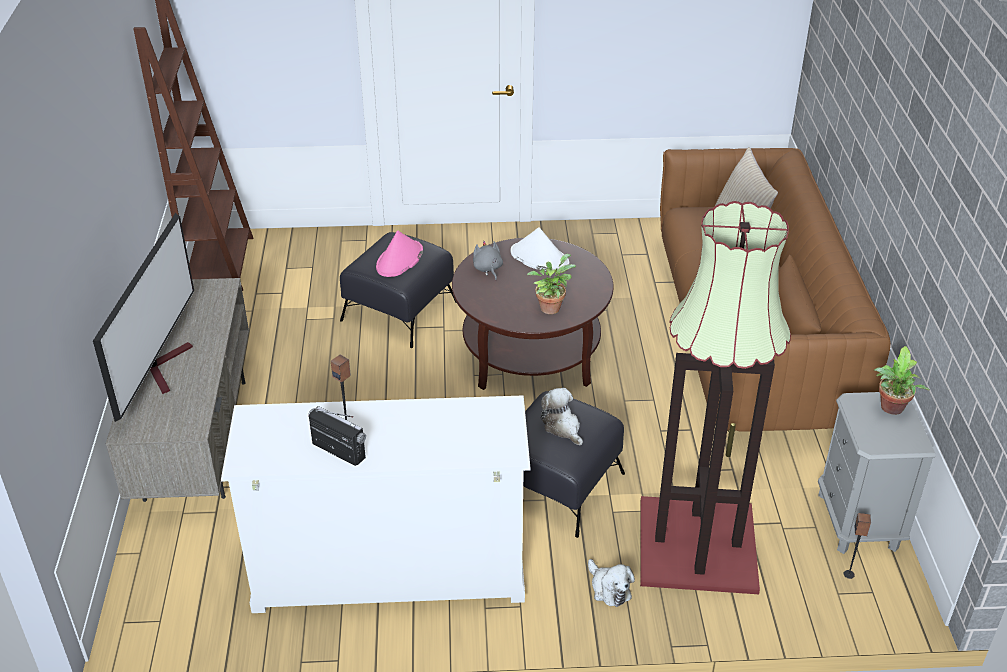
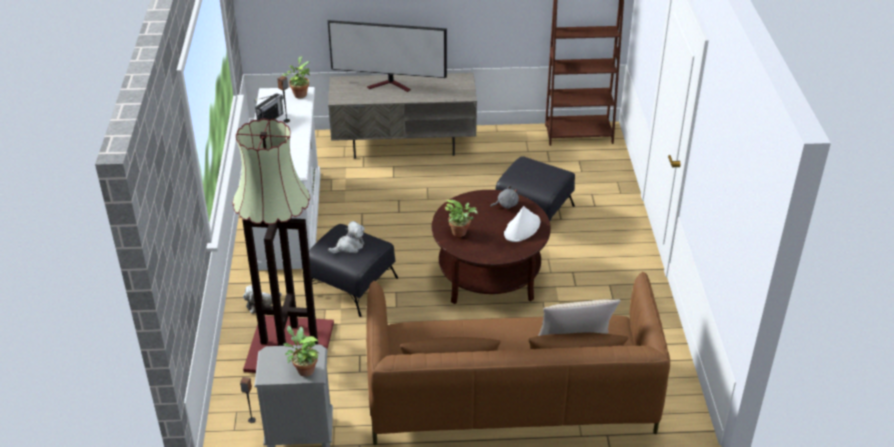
camera: 90 degrees right, 0 degrees up
(257, 420) = (299, 94): none -> potted plant
(399, 260) = (531, 175): pink hat -> none

